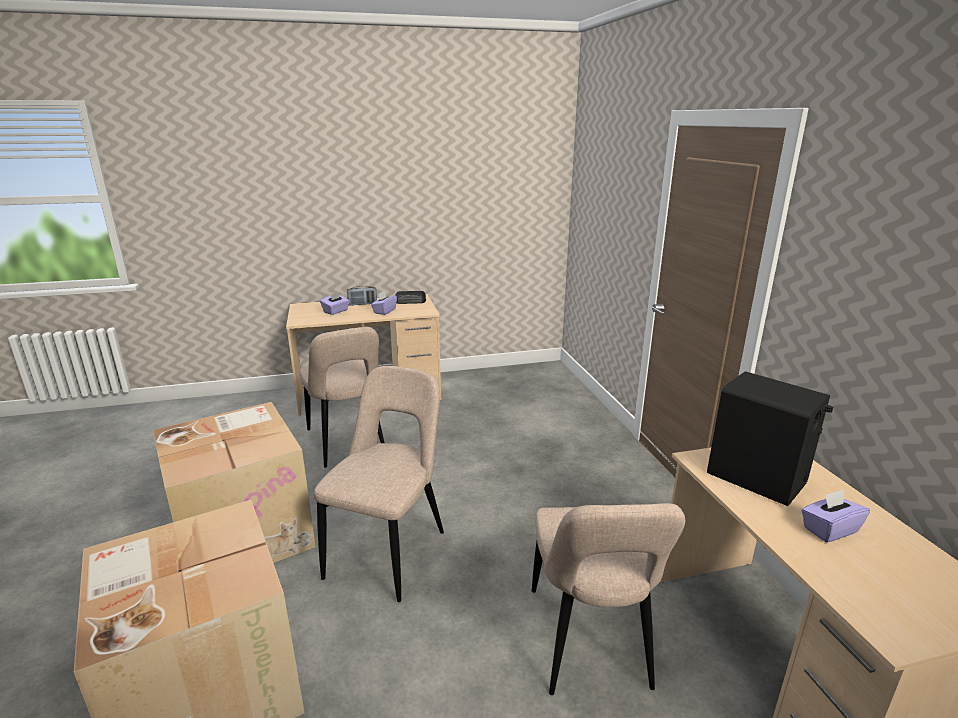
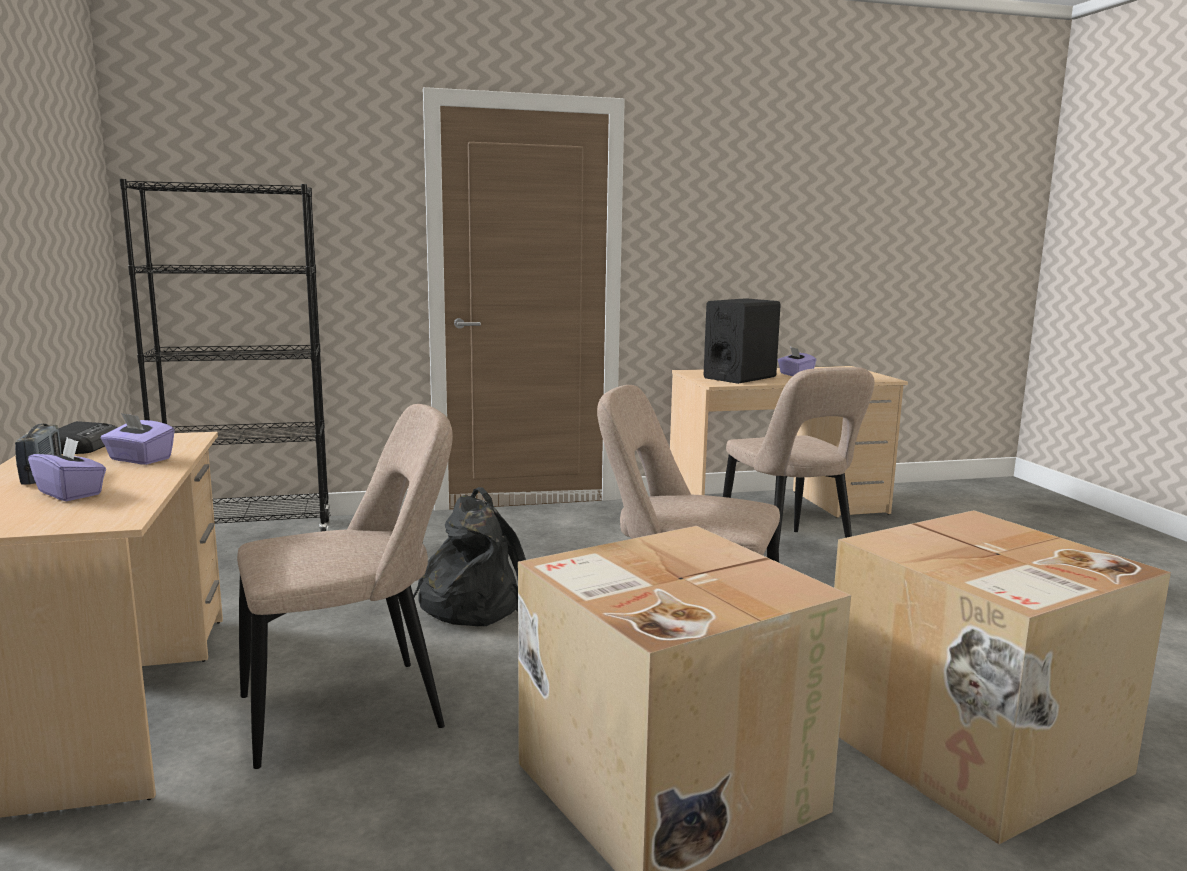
camera: 90 degrees left, 10 degrees down
(461, 464) = (473, 604): none -> black backpack
(557, 385) = (248, 535): none -> black bookcase
(589, 643) = (788, 557): beige chair -> beige chair turned 75 degrees clockwise

